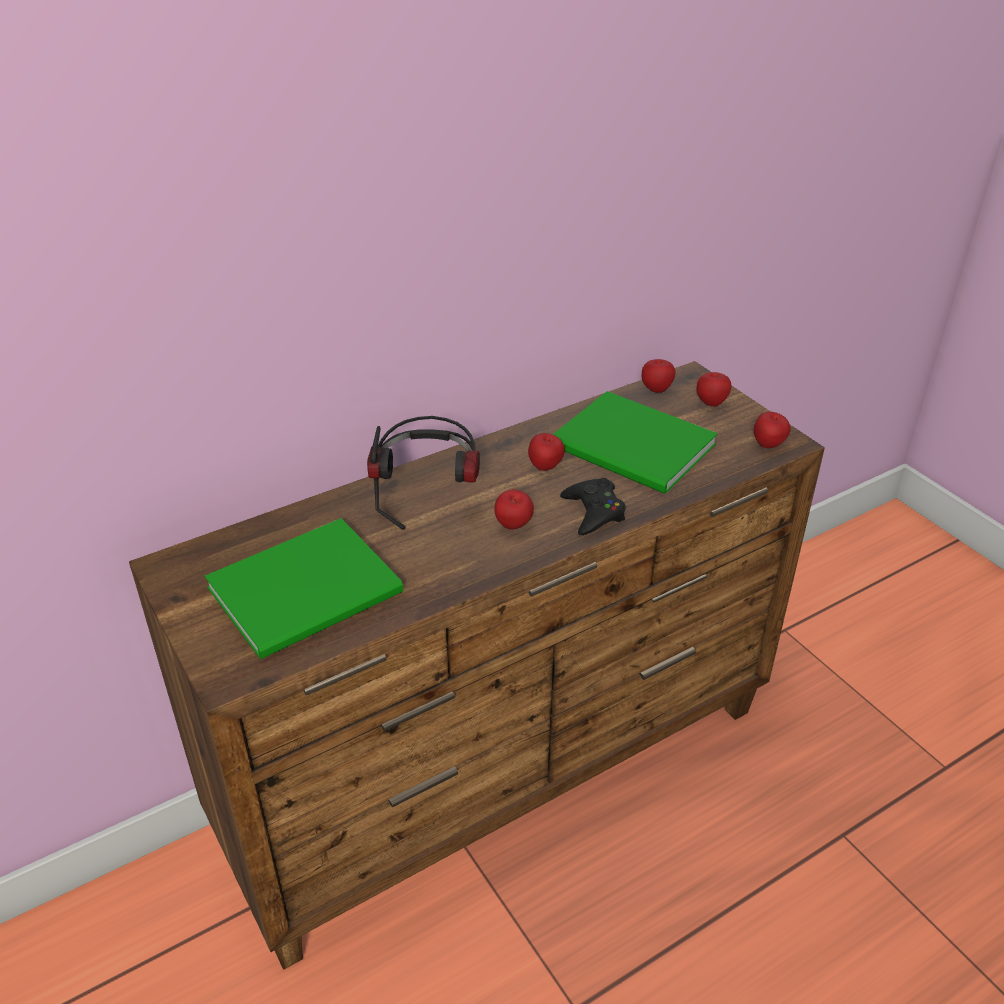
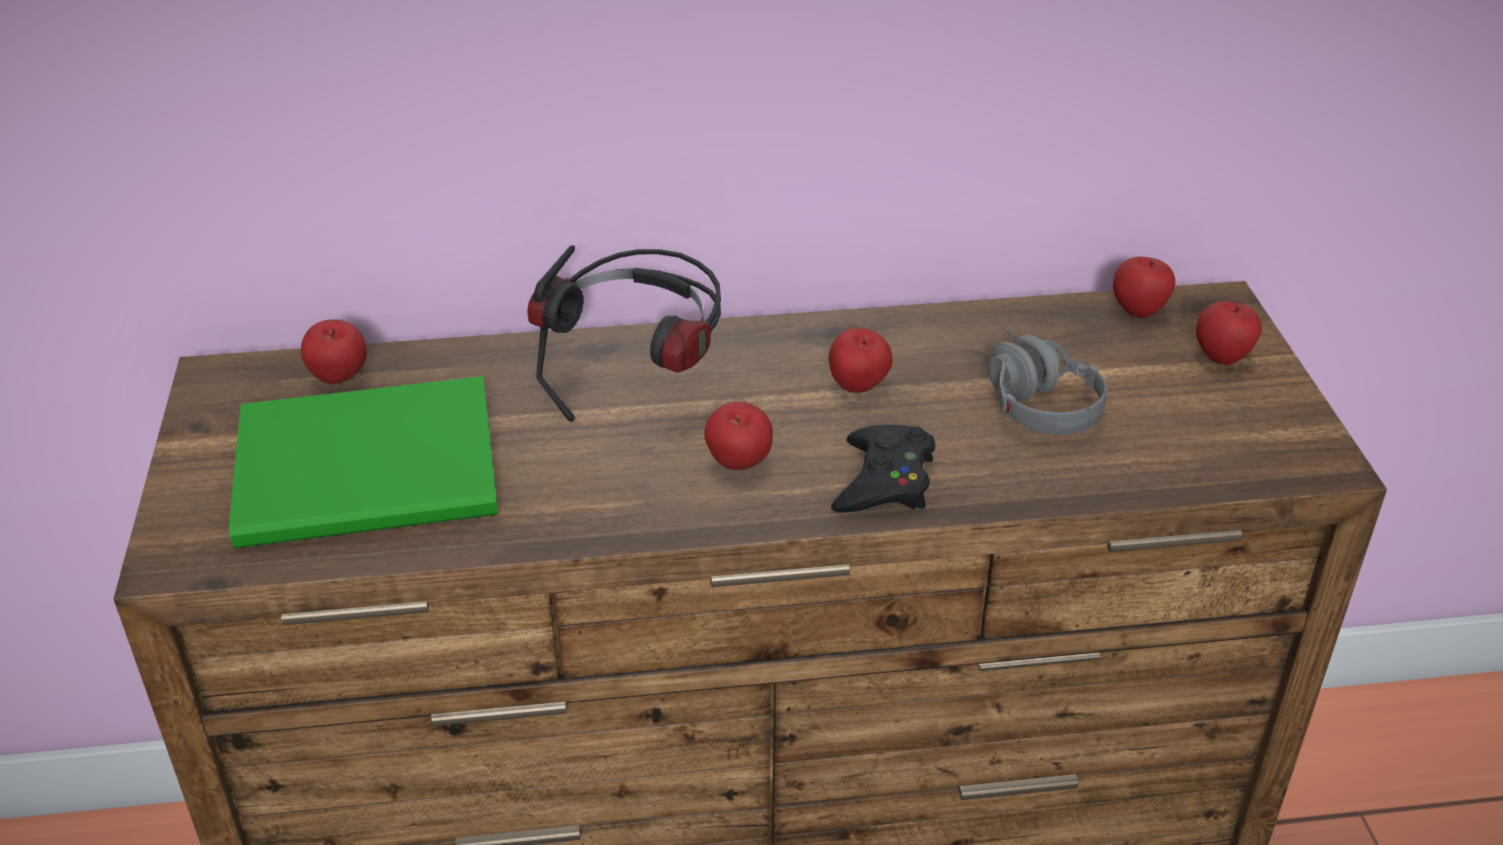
camera: 25 degrees right, 0 degrees up
(635, 449) = (1030, 398): green book -> grey headphones
(768, 445) = (1277, 457): apple -> apple (340, 380)

